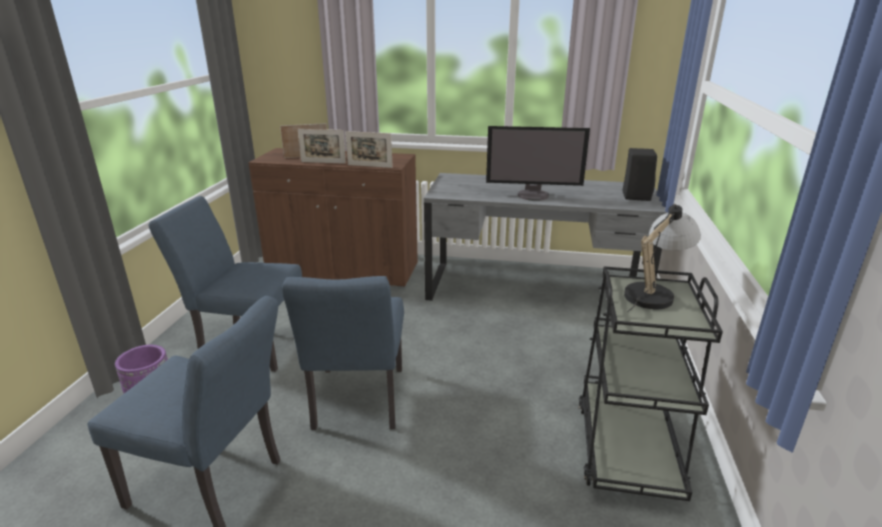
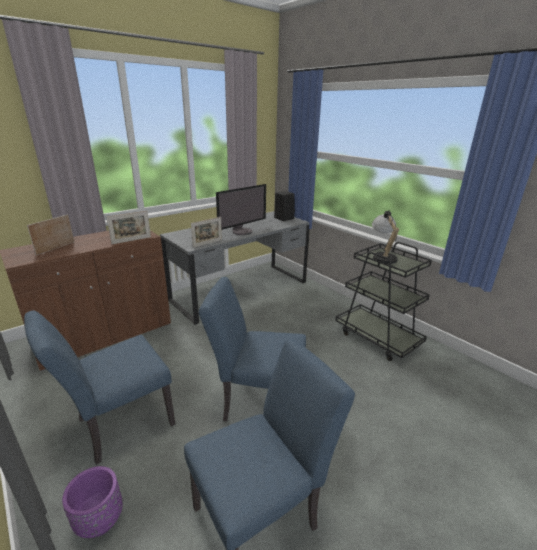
camera: 50 degrees left, 0 degrees up
(323, 162) = (85, 248): picture frame -> picture frame (207, 243)
(357, 404) = (256, 402): blue chair -> blue chair turned 150 degrees clockwise

